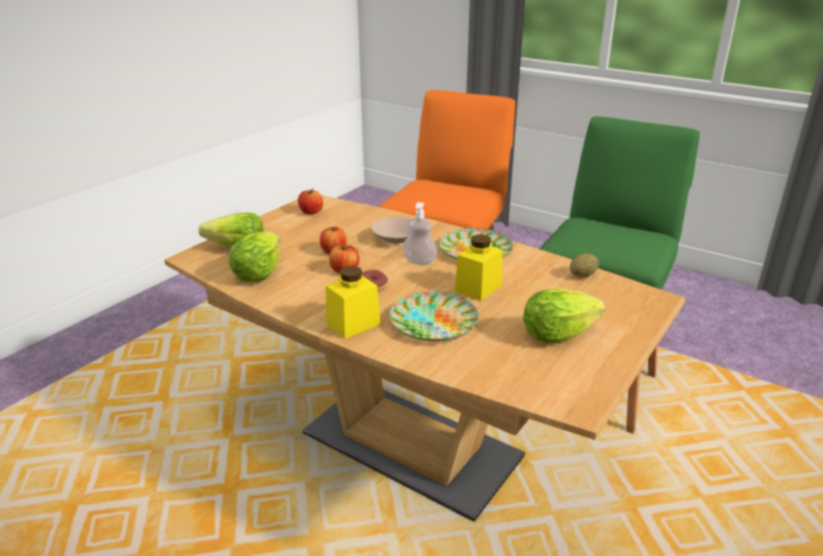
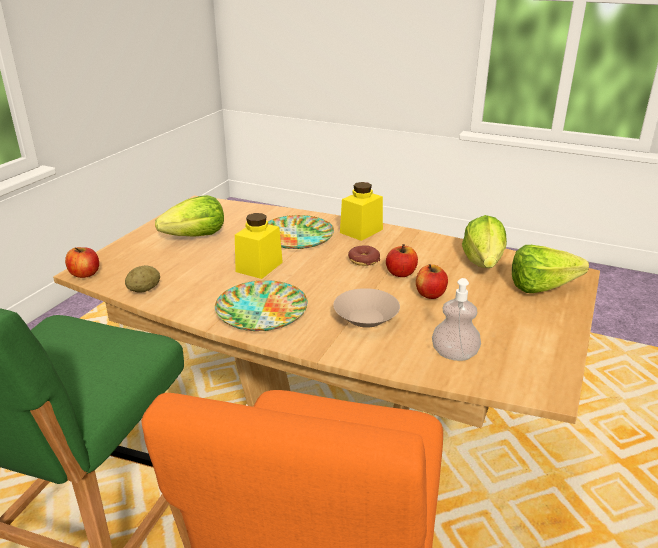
camera: 170 degrees right, 0 degrees up
(311, 212) = (522, 360): apple -> apple (85, 274)
(419, 261) = (326, 290): soap dispenser -> soap dispenser (454, 354)

